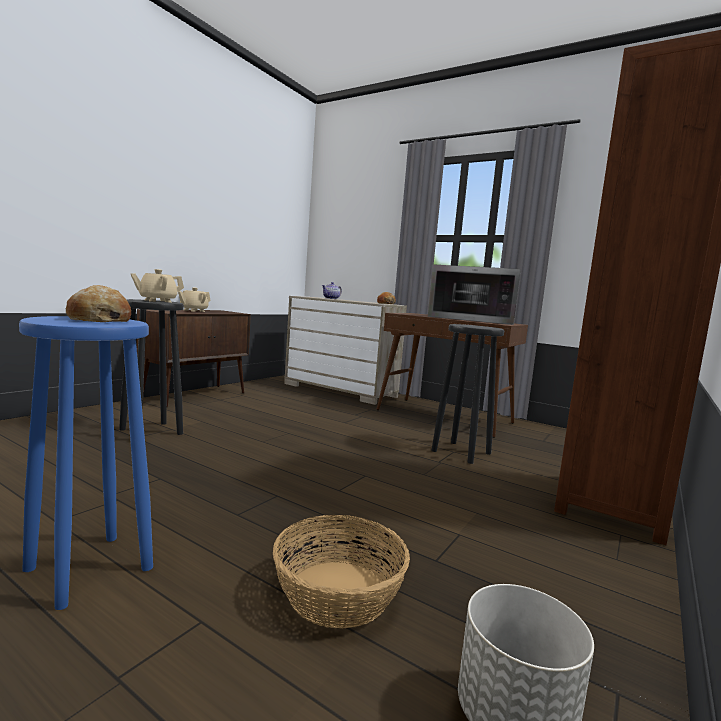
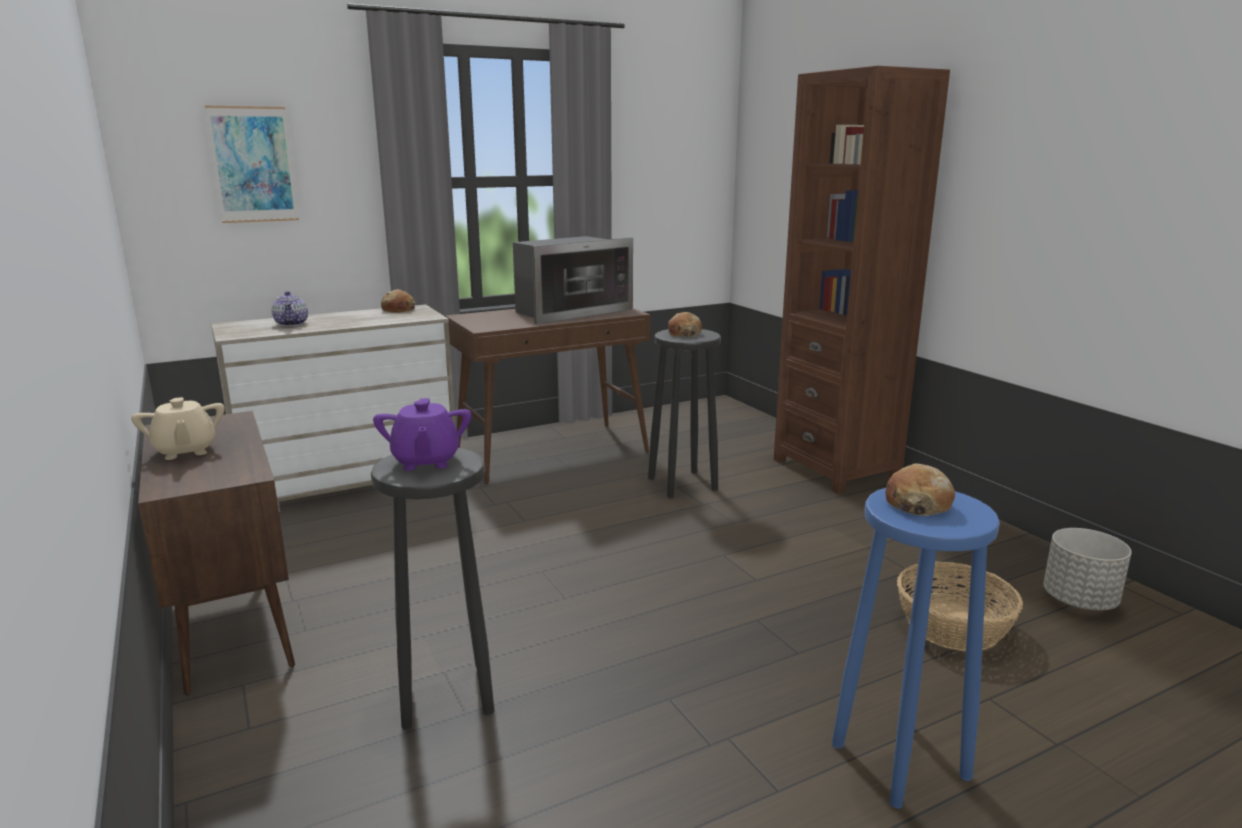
camera: 60 degrees left, 10 degrees up
(157, 301) = (426, 461): beige teapot -> purple teapot
(355, 227) = (253, 165): none -> picture
(477, 326) = (684, 333): none -> bread

